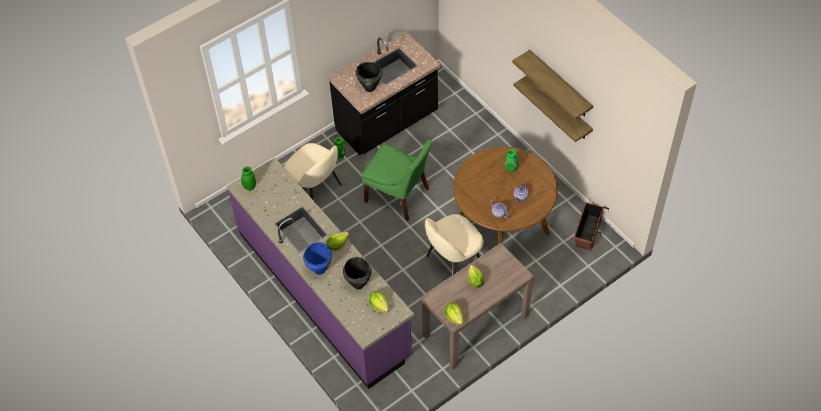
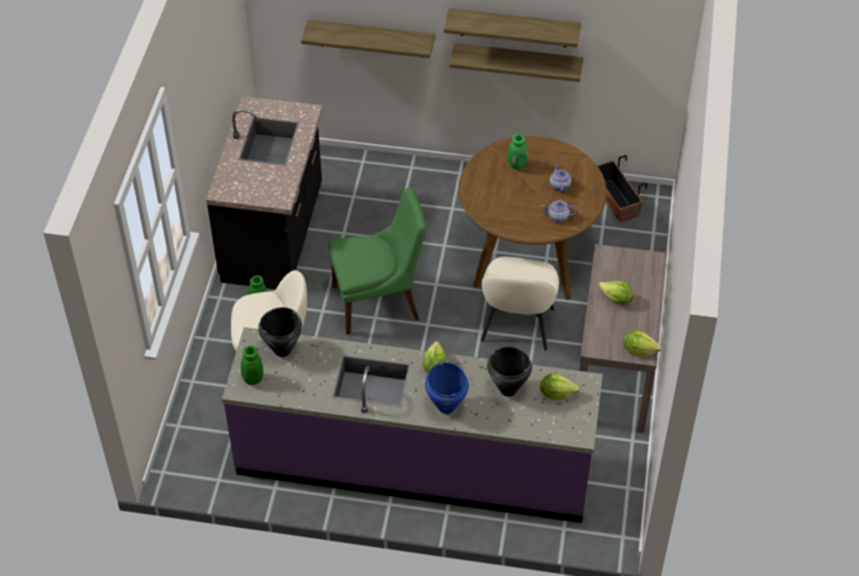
camera: 45 degrees left, 5 degrees down
(369, 88) = (270, 179): black cooking pot -> black cooking pot (282, 350)
(492, 42) = (371, 39): none -> shelf

